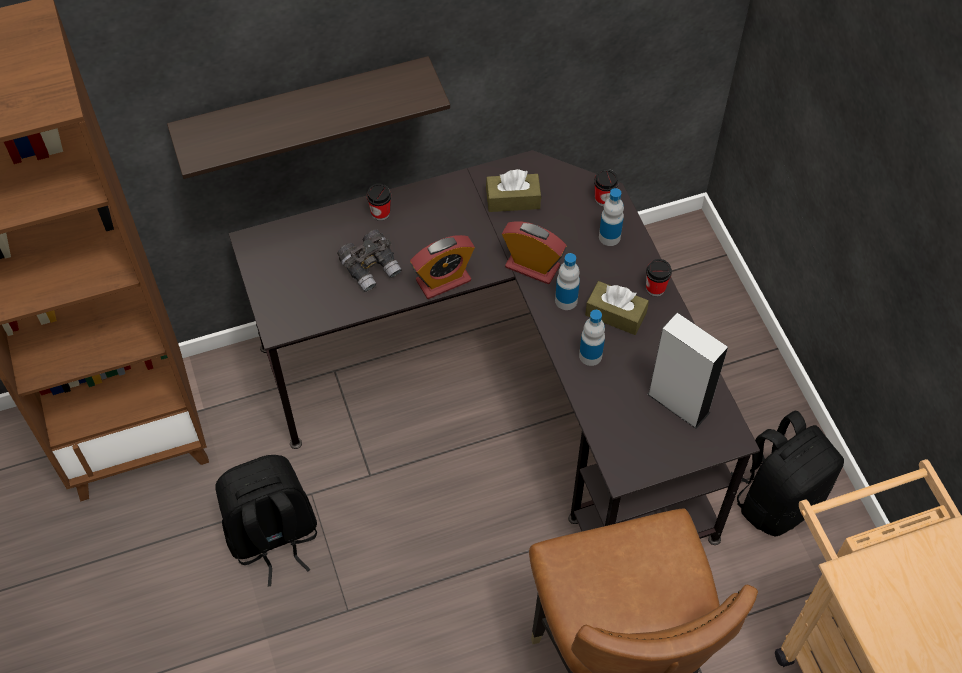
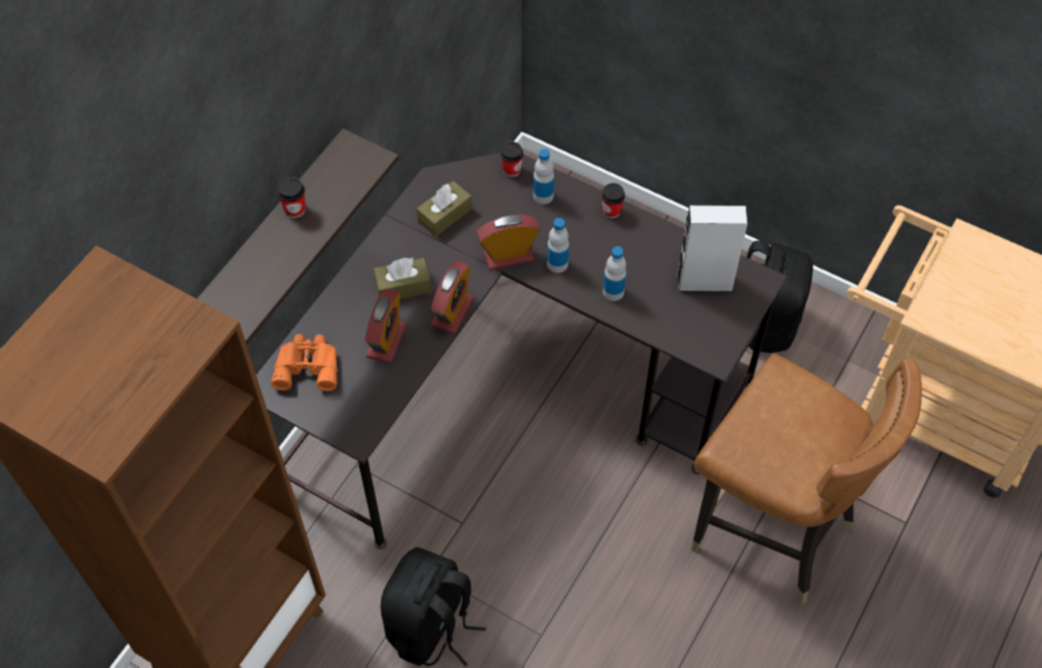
camera: 40 degrees left, 0 degrees up
(296, 245) = (307, 365): none -> orange binoculars
(371, 268) = (386, 341): grey binoculars -> alarm clock
(380, 213) = (351, 294): cup -> cup (295, 210)
(615, 314) = (602, 249): brown tissue box -> brown tissue box (403, 286)

